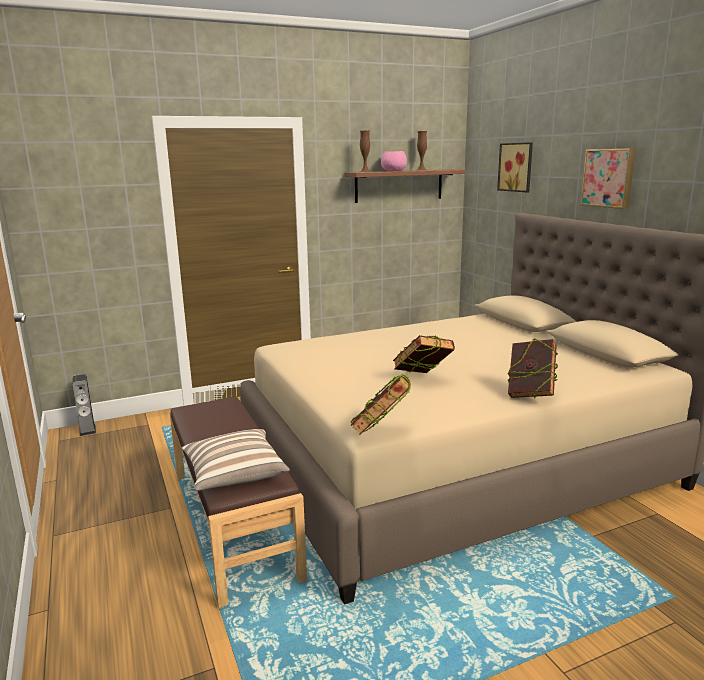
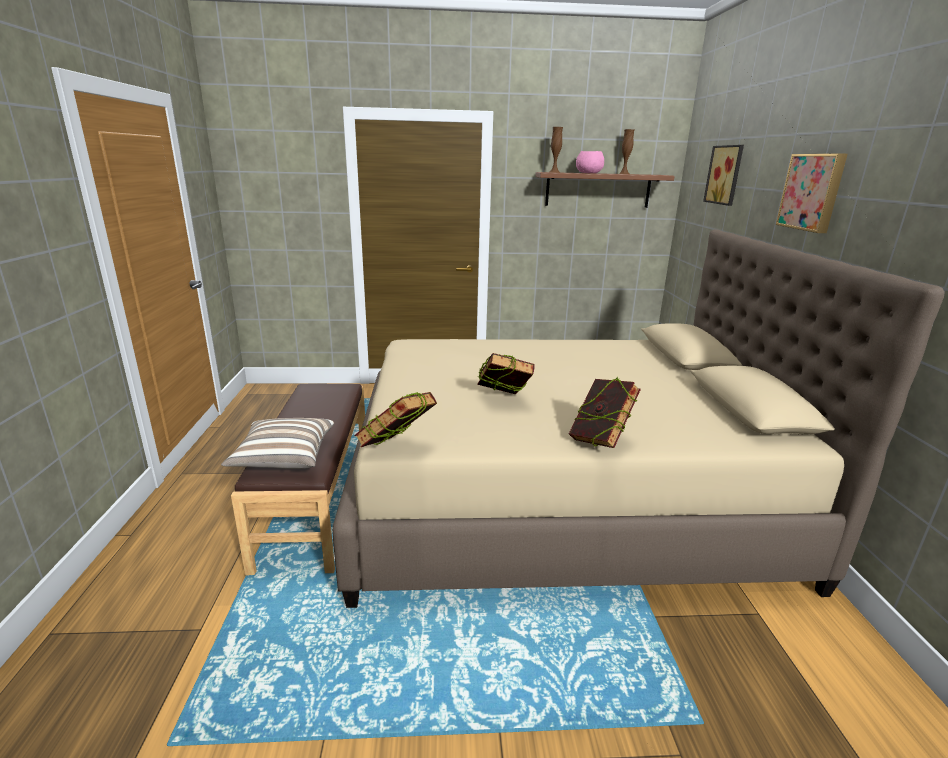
camera: 20 degrees right, 5 degrees up
(87, 430) = (273, 389): speaker -> none

